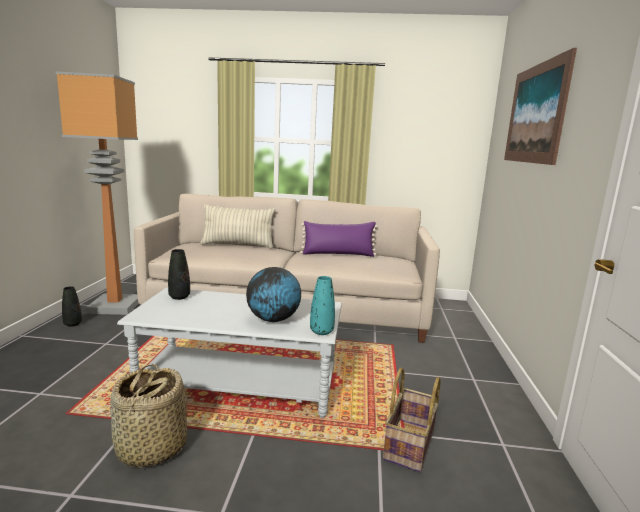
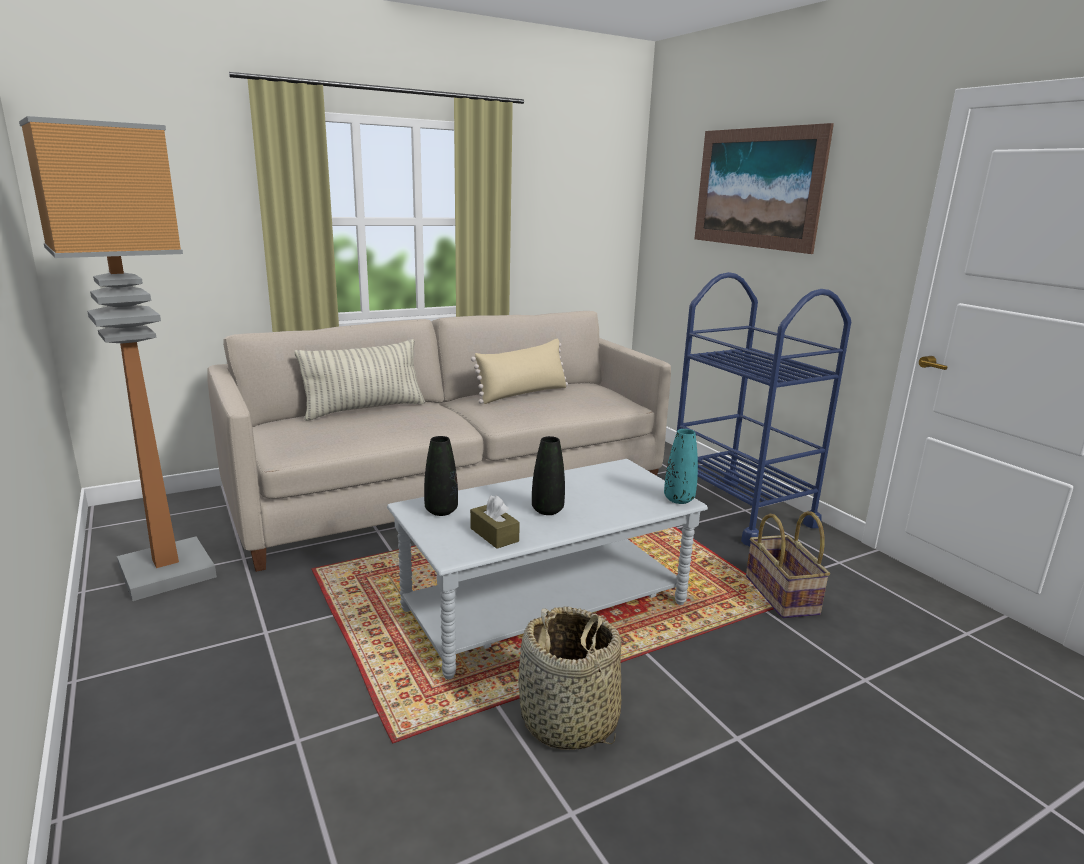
camera: 35 degrees left, 5 degrees up
(72, 324) = (141, 626): black vase -> black vase (547, 510)
(177, 315) = (494, 535): none -> brown tissue box
(273, 320) = (609, 503): globe -> none
(338, 254) = (523, 394): purple pillow -> beige pillow
(468, 378) = (739, 510): none -> blue cart

